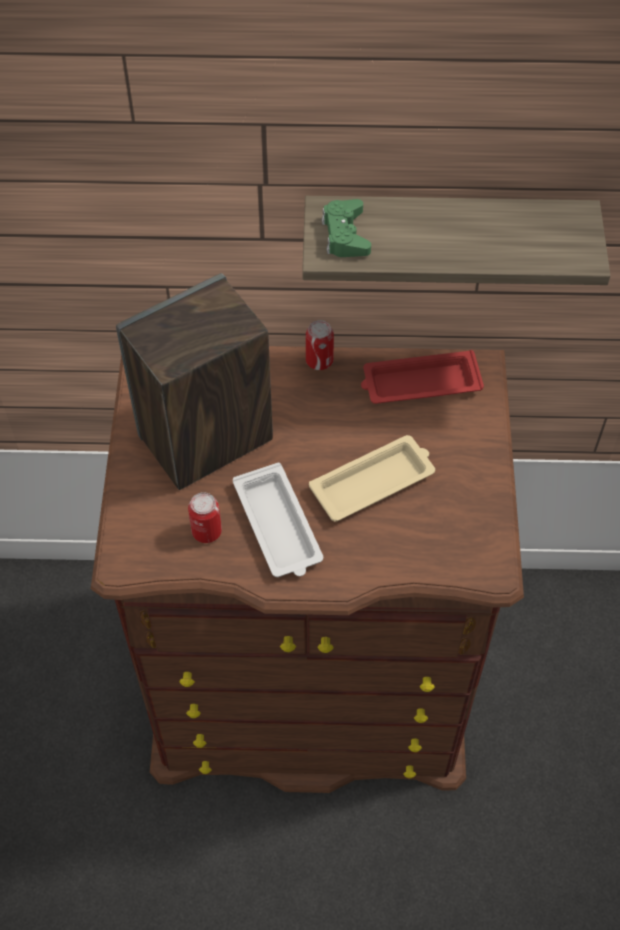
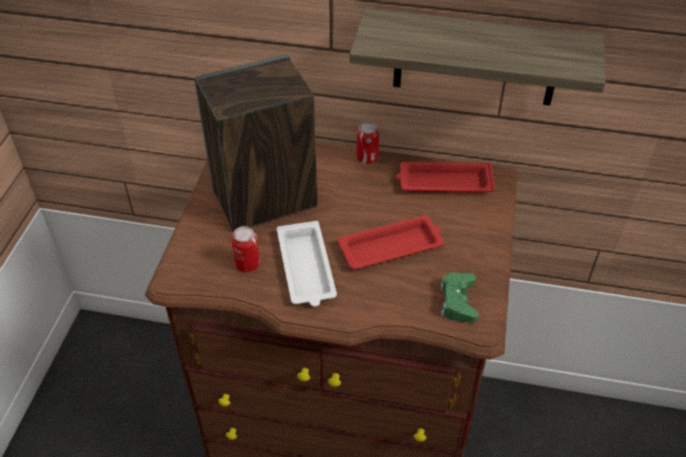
camera: 10 degrees right, 10 degrees down
(345, 235) = (389, 34): green game controller -> green game controller (458, 301)
(374, 482) = (392, 247): beige tray -> red tray

